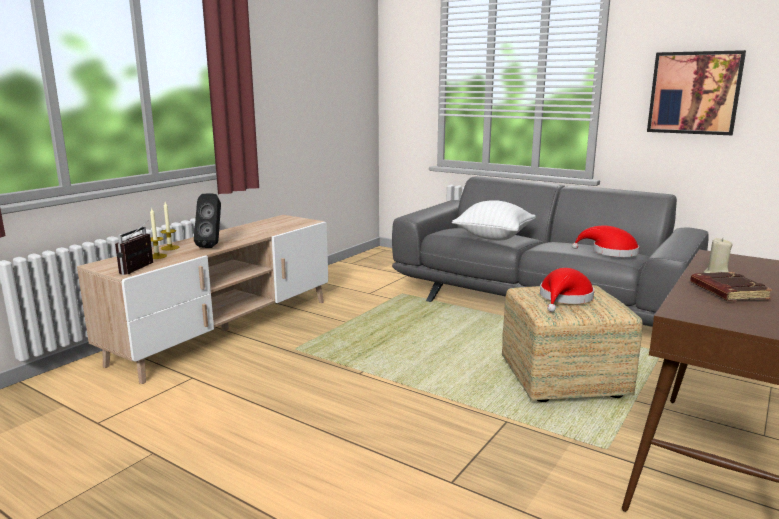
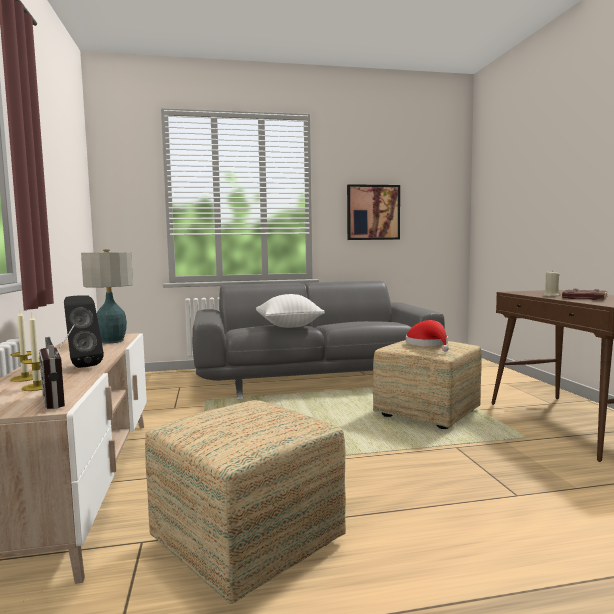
camera: 45 degrees left, 10 degrees down
(228, 405) = (245, 542): none -> ottoman
(285, 226) = (112, 341): none -> table lamp
(610, 252) = (381, 320): red hat -> none

